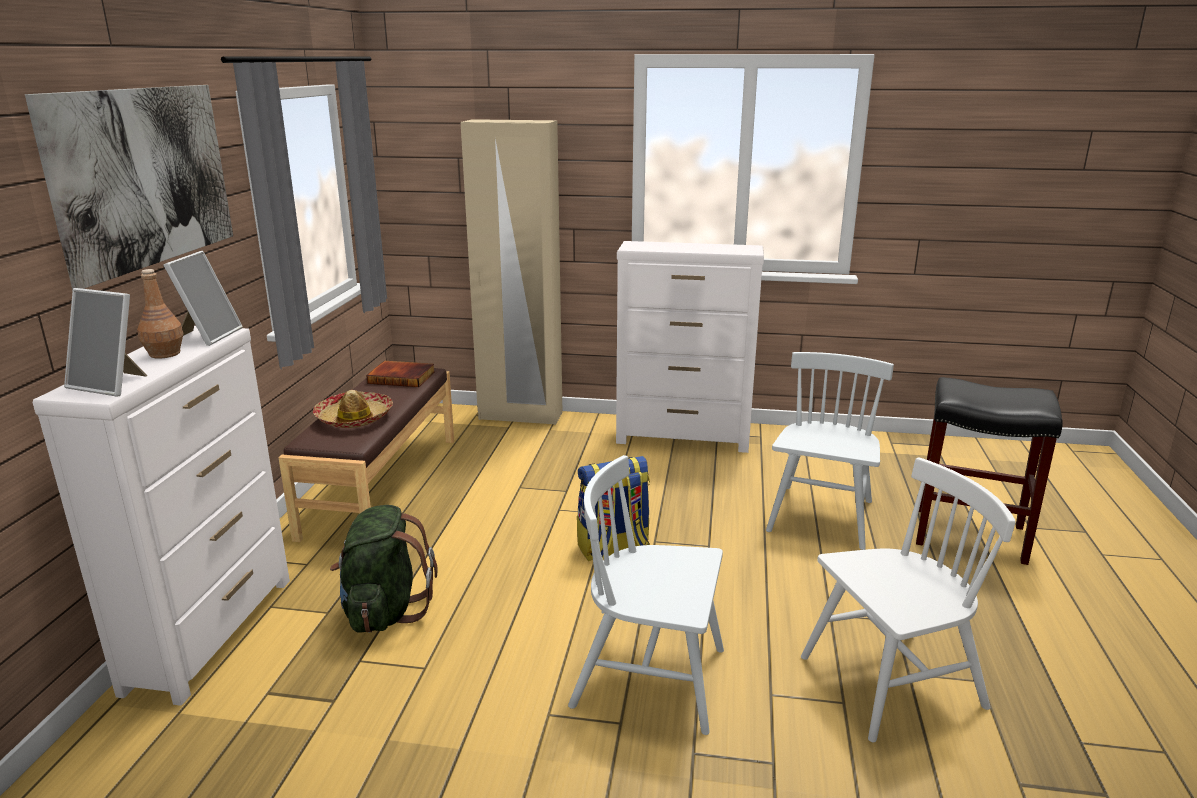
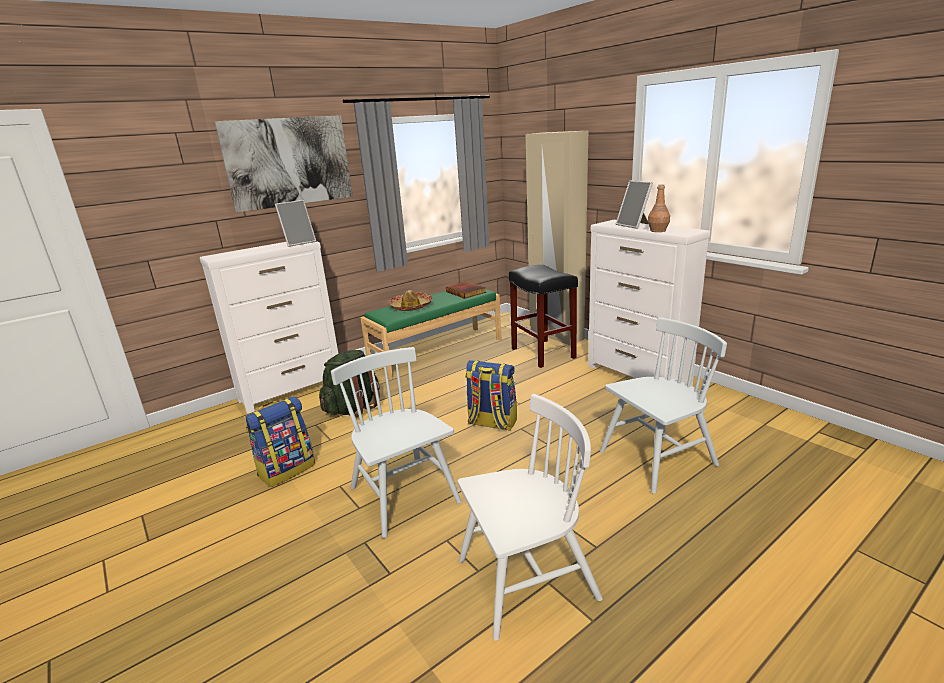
camera: 45 degrees right, 0 degrees up
(112, 385) = (227, 255): picture frame -> picture frame (634, 225)
(165, 354) = (269, 247): brown bottle -> brown bottle (658, 231)
(381, 485) = (436, 351): brown bench -> green bench
(428, 740) = (287, 470): none -> backpack
(891, 683) = (526, 580): white chair -> white chair turned 45 degrees counterclockwise
(968, 535) = (771, 525): black stool -> black stool (542, 353)

